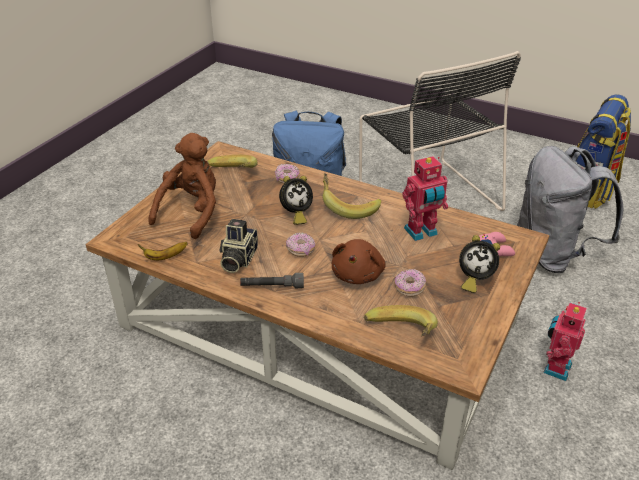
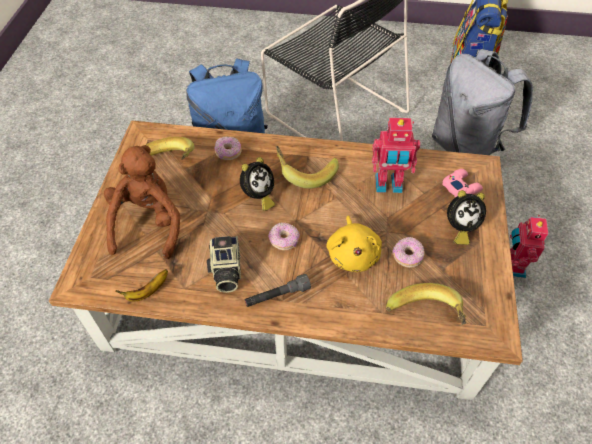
camera: 20 degrees left, 15 degrees up
(358, 274) = (353, 254): brown plush toy -> yellow plush toy
(421, 232) = (388, 185): toy robot -> toy robot turned 45 degrees clockwise

